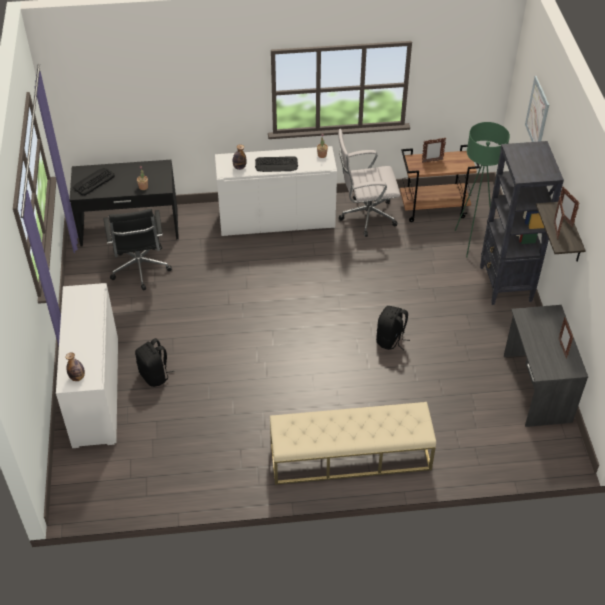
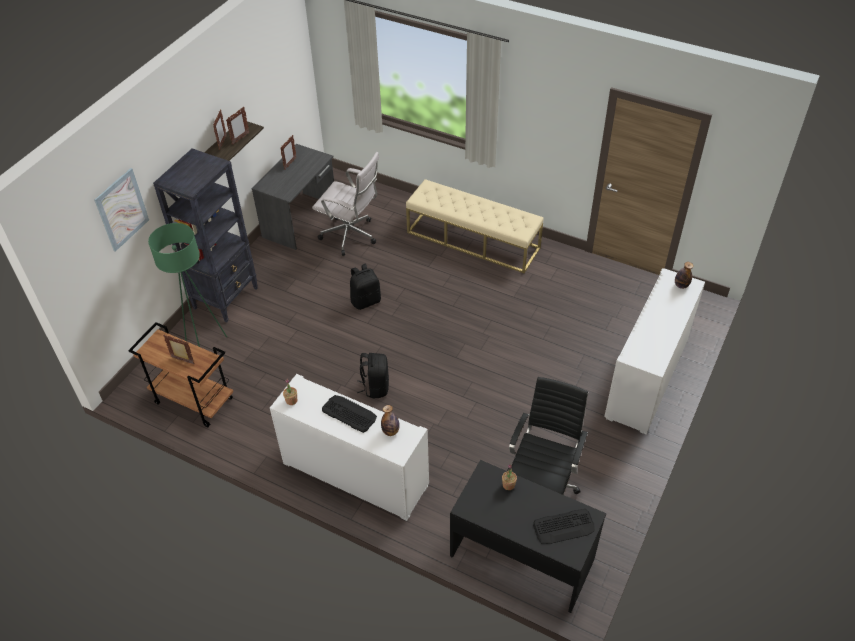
camera: 145 degrees left, 0 degrees up
(155, 375) = (586, 367): black backpack -> black backpack (375, 387)
(365, 216) = (265, 428): white office chair -> white office chair (351, 236)

